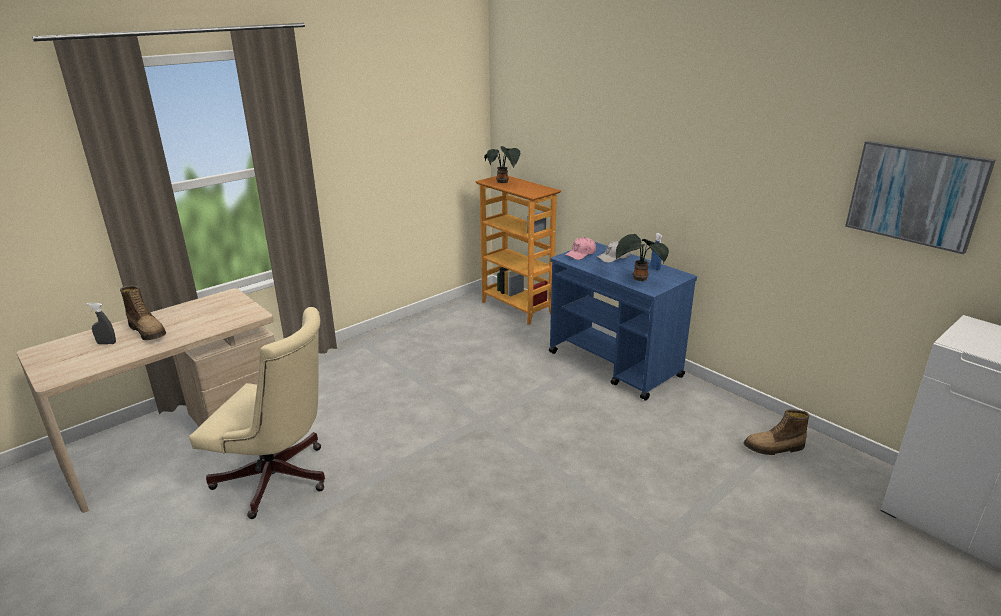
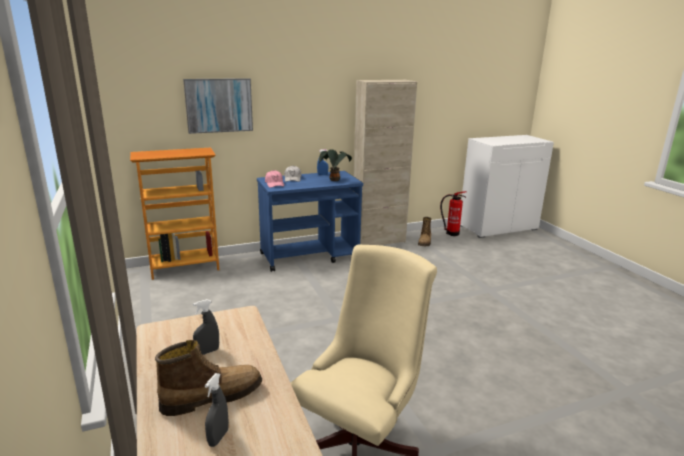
camera: 70 degrees left, 5 degrees down
(201, 317) = (207, 352): none -> grey spray bottle
(503, 182) = (156, 154): potted plant -> none
(723, 404) = (378, 241): none -> beige cabinet
(855, 471) = (451, 233): none -> fire extinguisher
(915, 195) = (443, 88): picture -> picture (219, 105)

